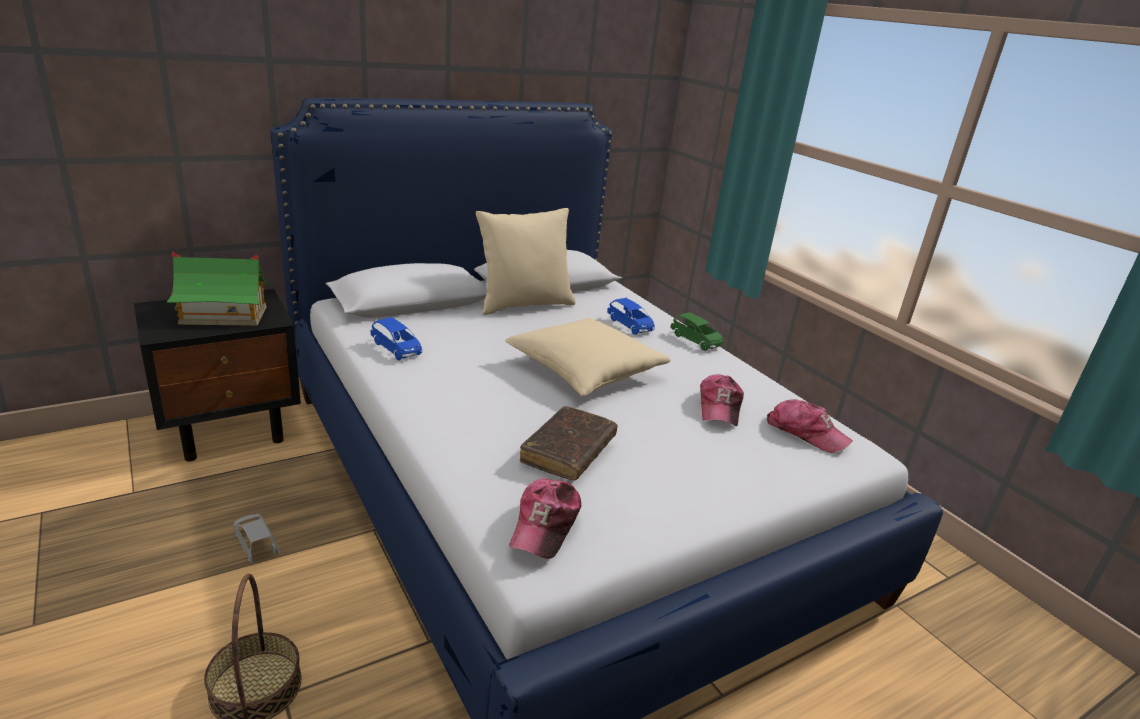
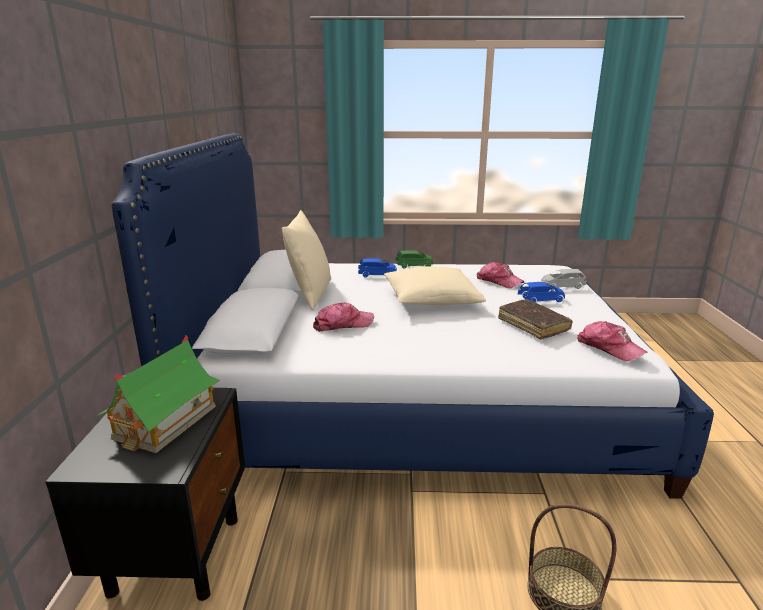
camera: 55 degrees left, 5 degrees down
(256, 544) = (389, 564): grey toy car -> grey toy car (562, 286)
(396, 349) = (341, 350): blue toy car -> blue toy car (541, 300)
(806, 433) = (535, 272): cap -> cap (343, 324)

